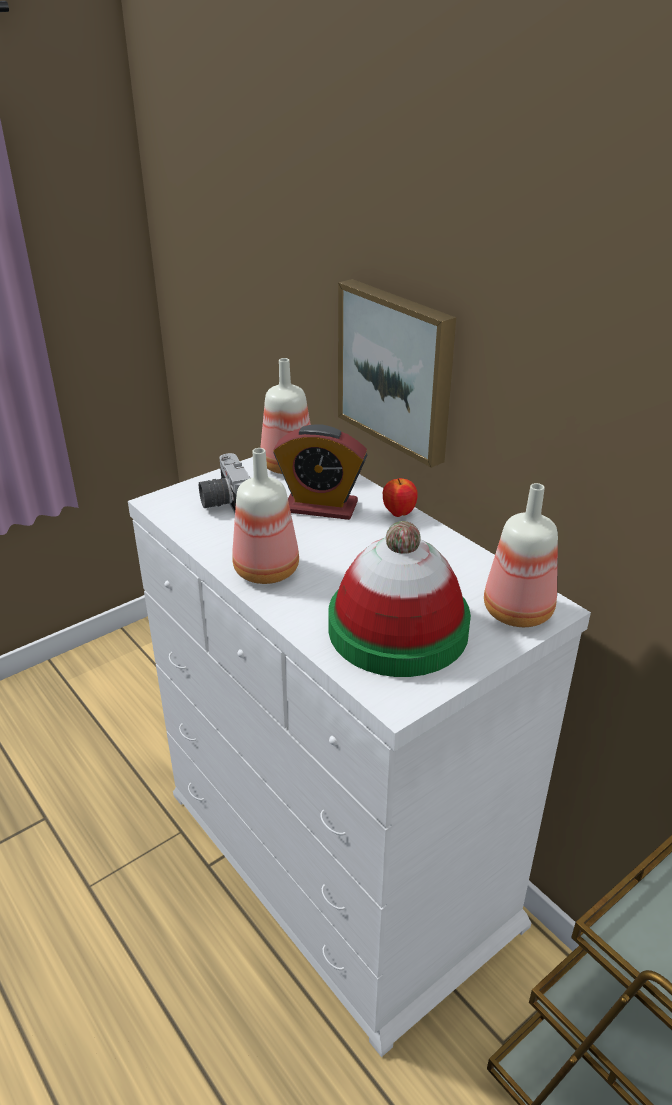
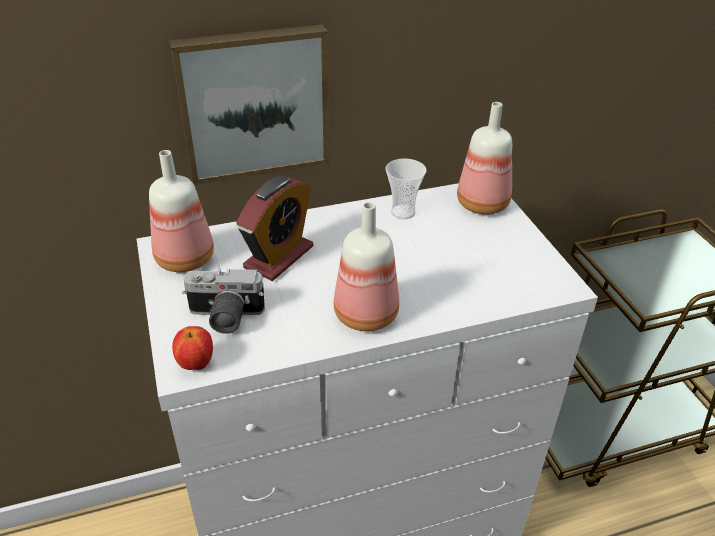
camera: 70 degrees left, 5 degrees up
(398, 629) = (481, 262): hat -> none
(399, 513) = (320, 218): apple -> apple (196, 364)
(451, 559) = (403, 212): none -> cup

